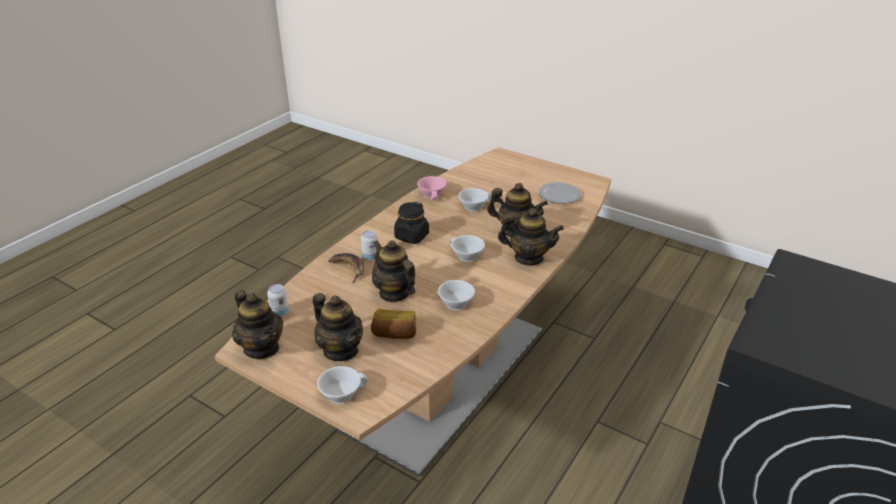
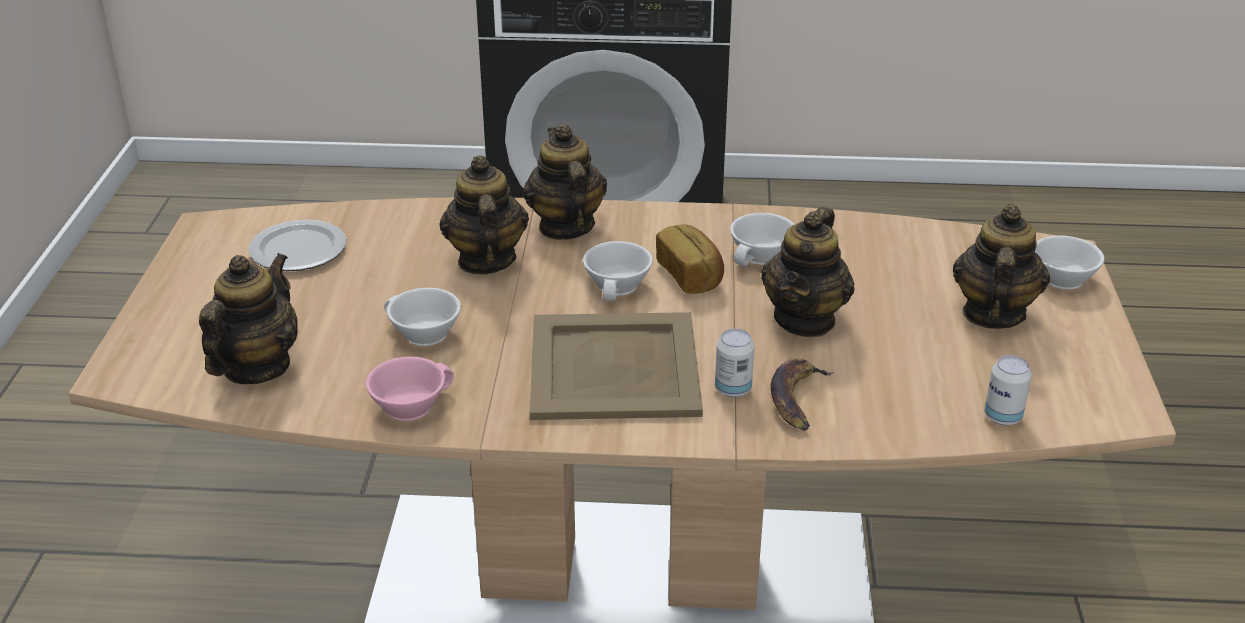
camera: 120 degrees left, 0 degrees up
(262, 348) = (1094, 391): teapot -> teapot (256, 367)
(394, 334) = (897, 281): bread -> bread (691, 275)
(411, 236) = (612, 368): black jar -> beige tray

